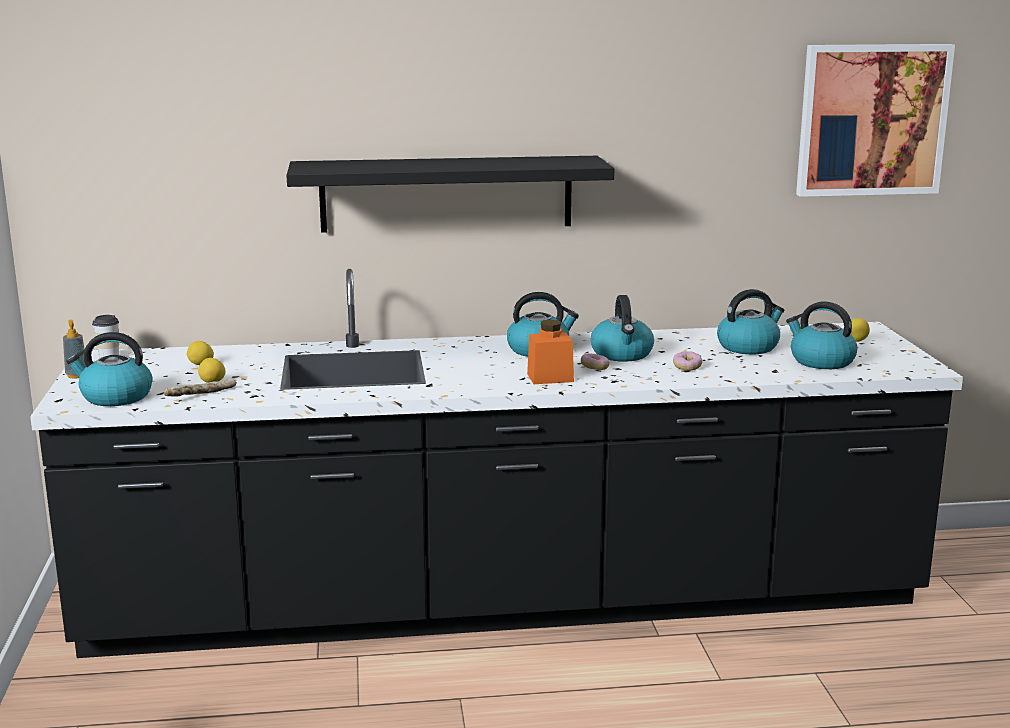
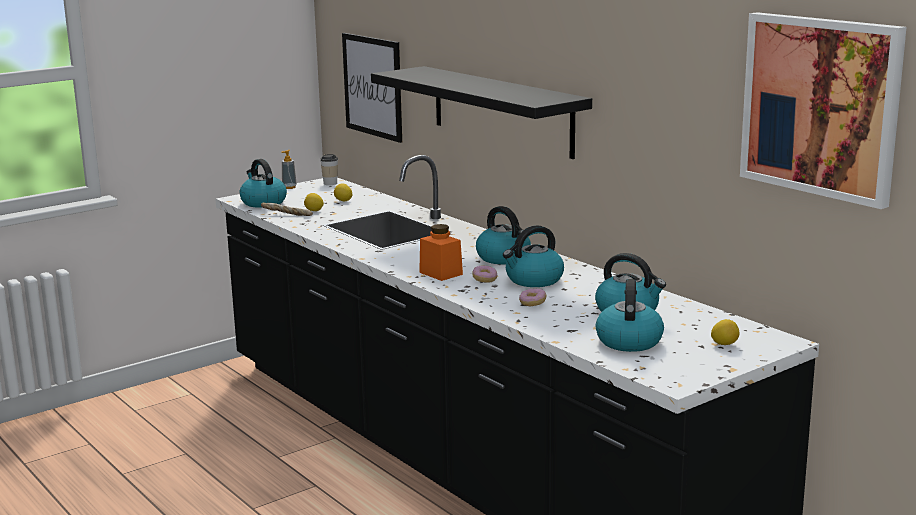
camera: 60 degrees right, 0 degrees up
(167, 205) = (372, 86): none -> picture

